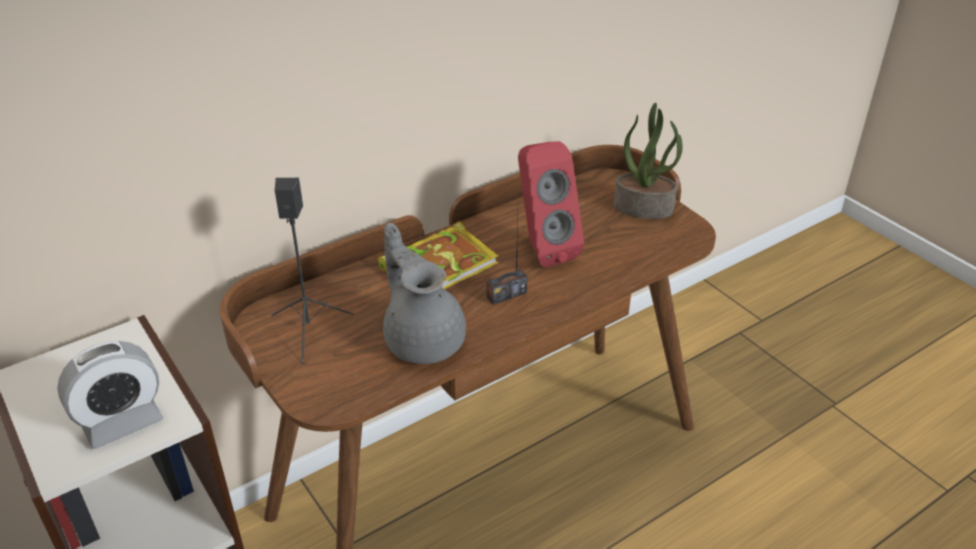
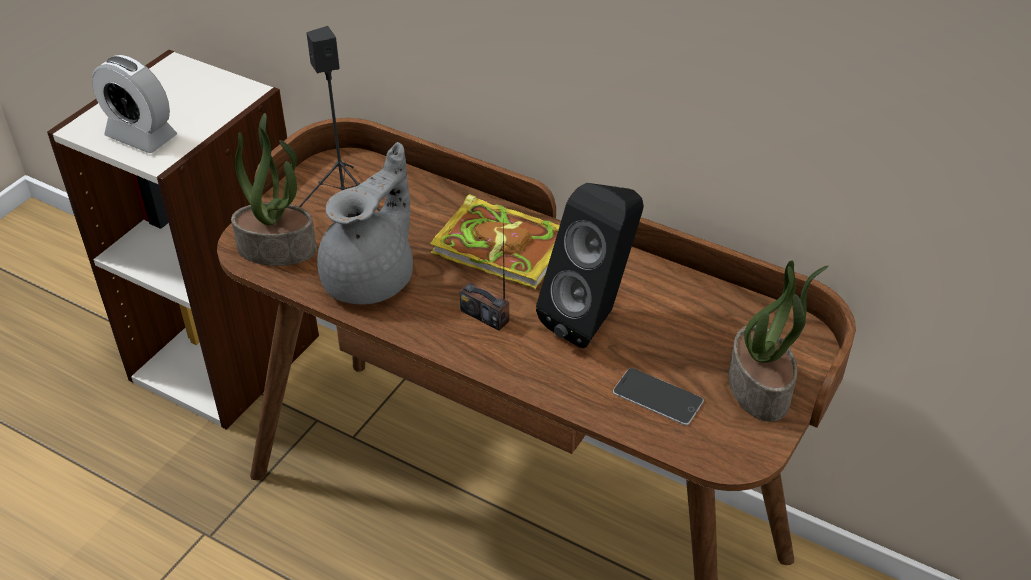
camera: 65 degrees right, 5 degrees up
(343, 384) = (278, 248): none -> potted plant
(542, 249) = (592, 319): red speaker -> black speaker
(629, 246) = (657, 396): none -> phone

